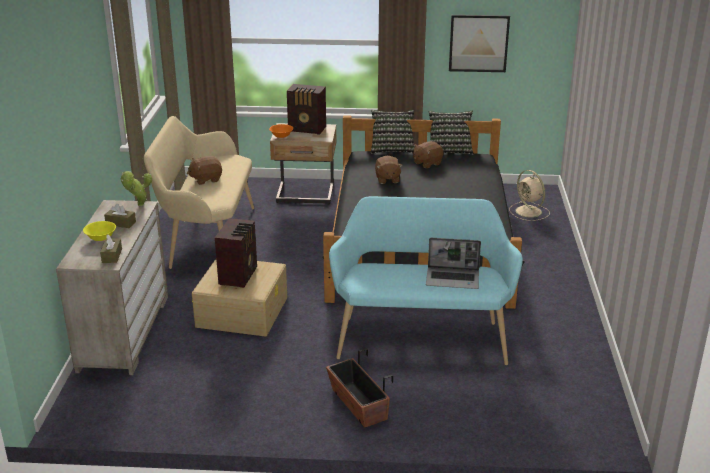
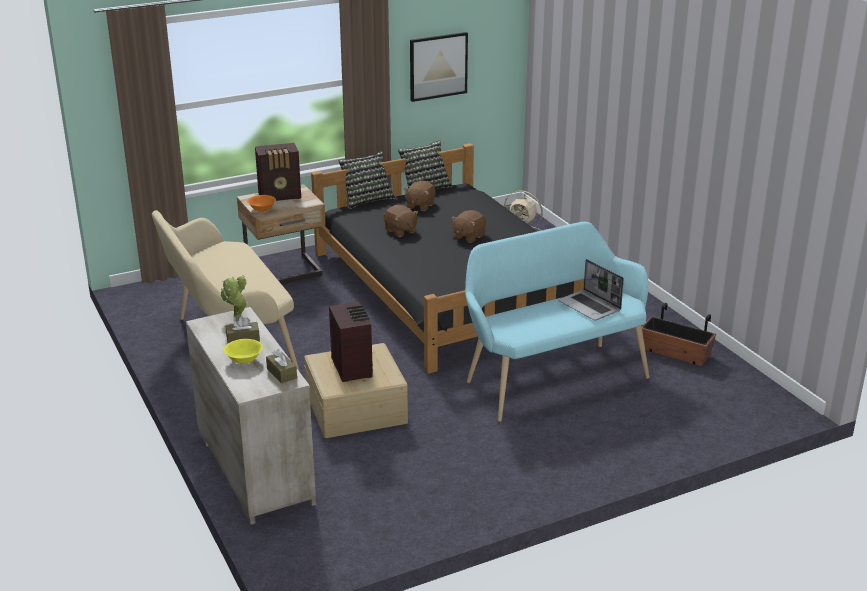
camera: 30 degrees left, 0 degrees up
(206, 179) = (227, 276): brown plush toy -> brown plush toy (468, 236)
(358, 405) = (562, 455): planter -> planter (676, 353)
(453, 279) = (590, 306): laptop -> laptop turned 75 degrees clockwise

